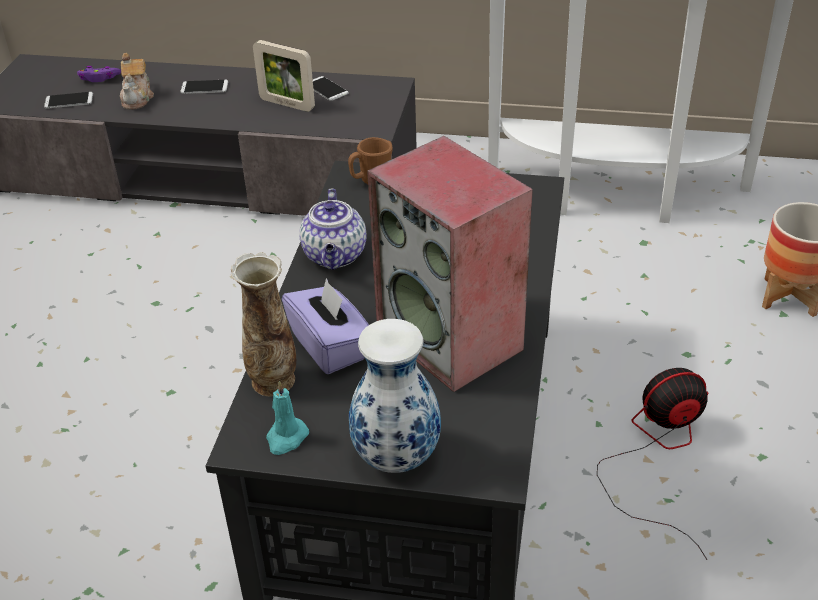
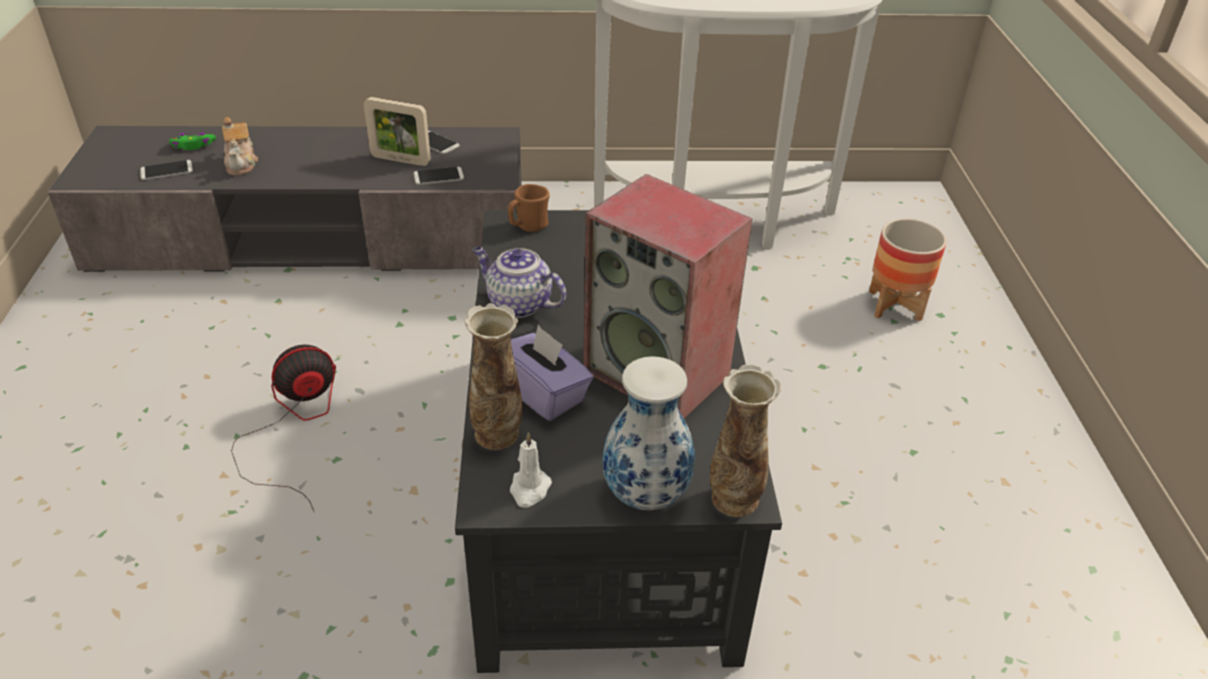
camera: 15 degrees left, 0 degrees up
(99, 78) = (193, 146): purple game controller -> green game controller
(204, 87) = (310, 149): phone -> phone (438, 176)
(286, 438) = (529, 489): turquoise candle -> white candle
(335, 256) = (517, 304): teapot -> teapot turned 135 degrees clockwise
(483, 474) = (734, 500): none -> vase
(658, 454) = (824, 461): fan -> fan (295, 426)

